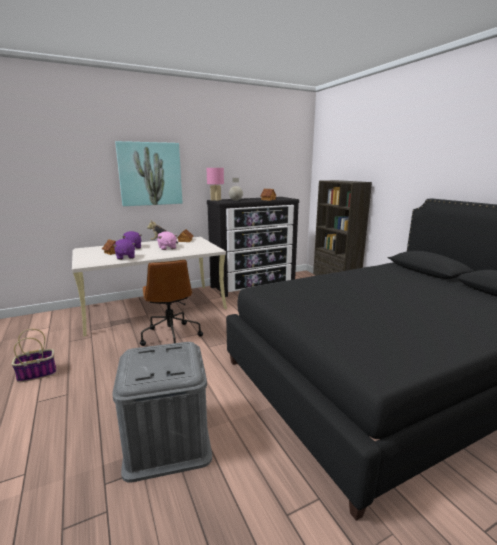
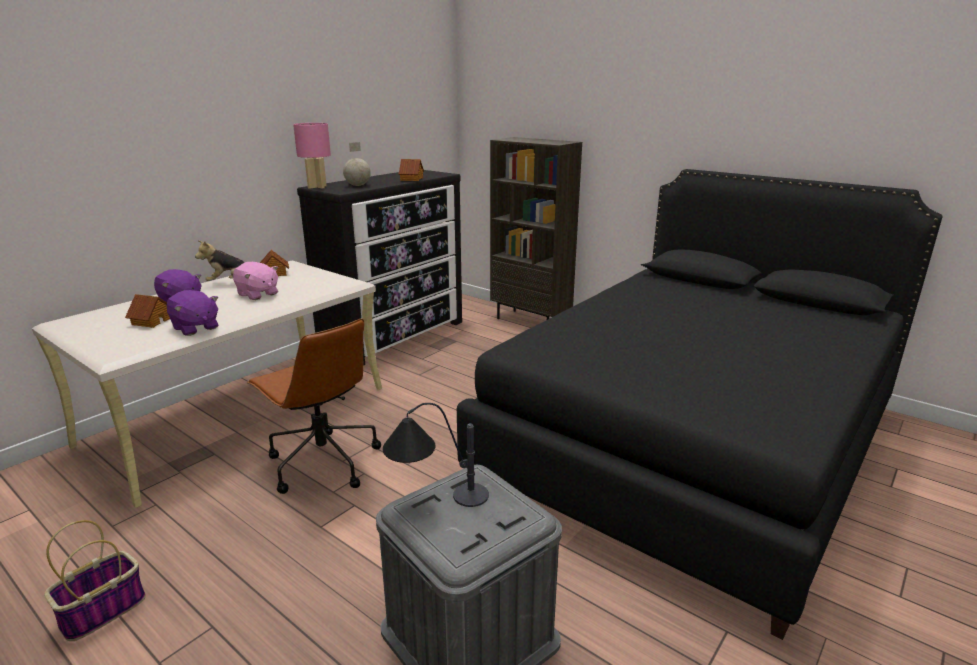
camera: 25 degrees left, 5 degrees up
(150, 174) = (182, 144): picture -> none
(151, 351) = (434, 499): none -> table lamp

